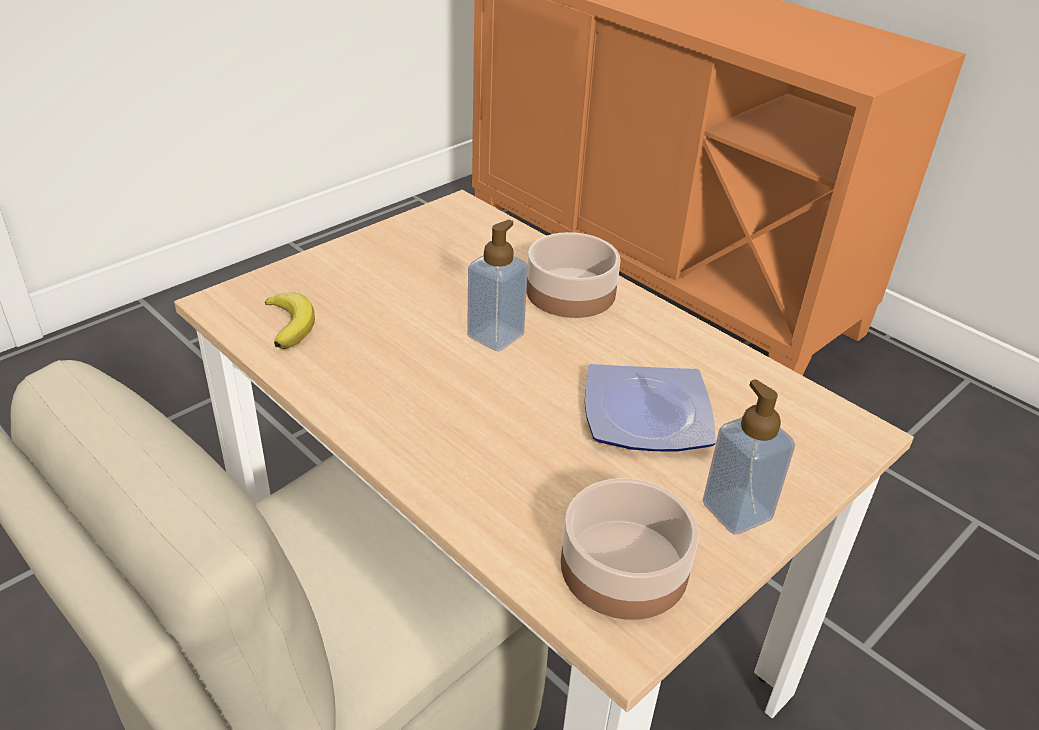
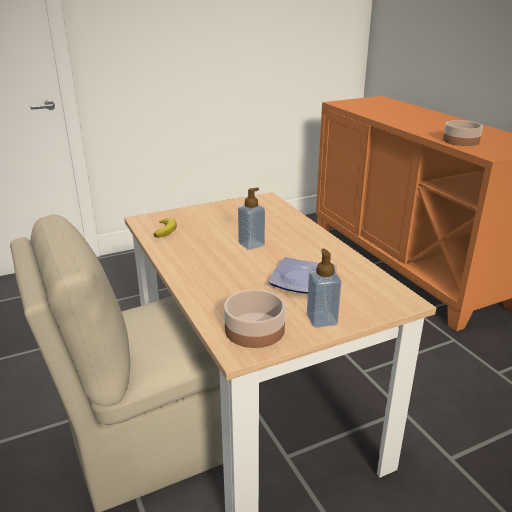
camera: 20 degrees right, 10 degrees down
(569, 293) = (296, 233): bowl -> bowl (460, 141)

